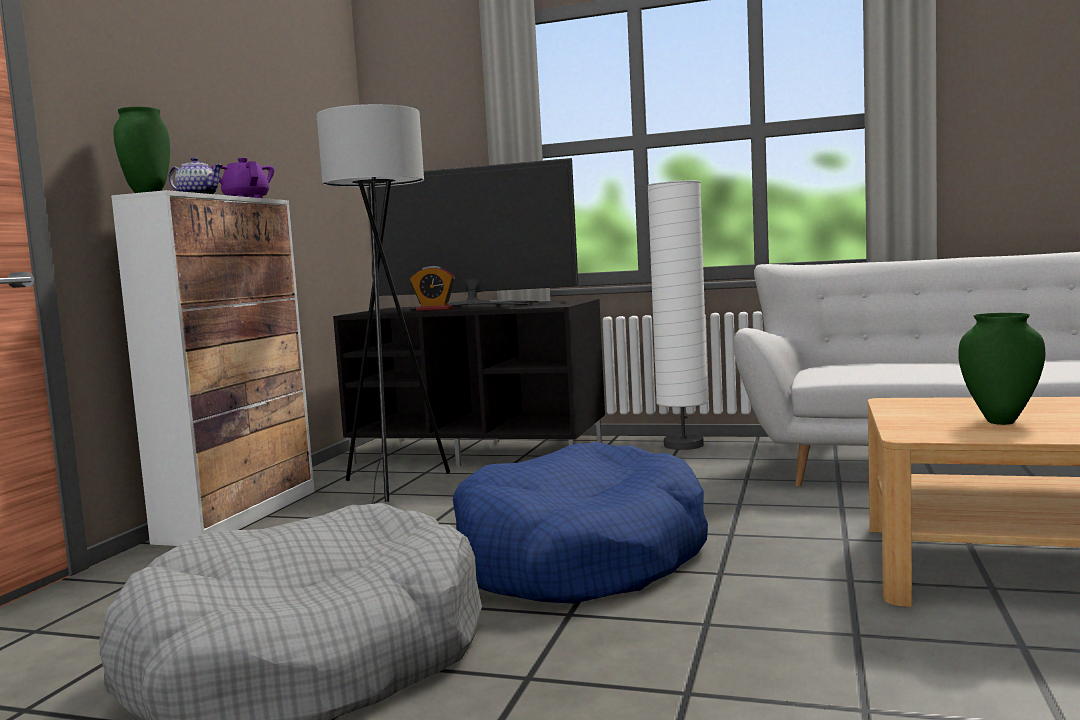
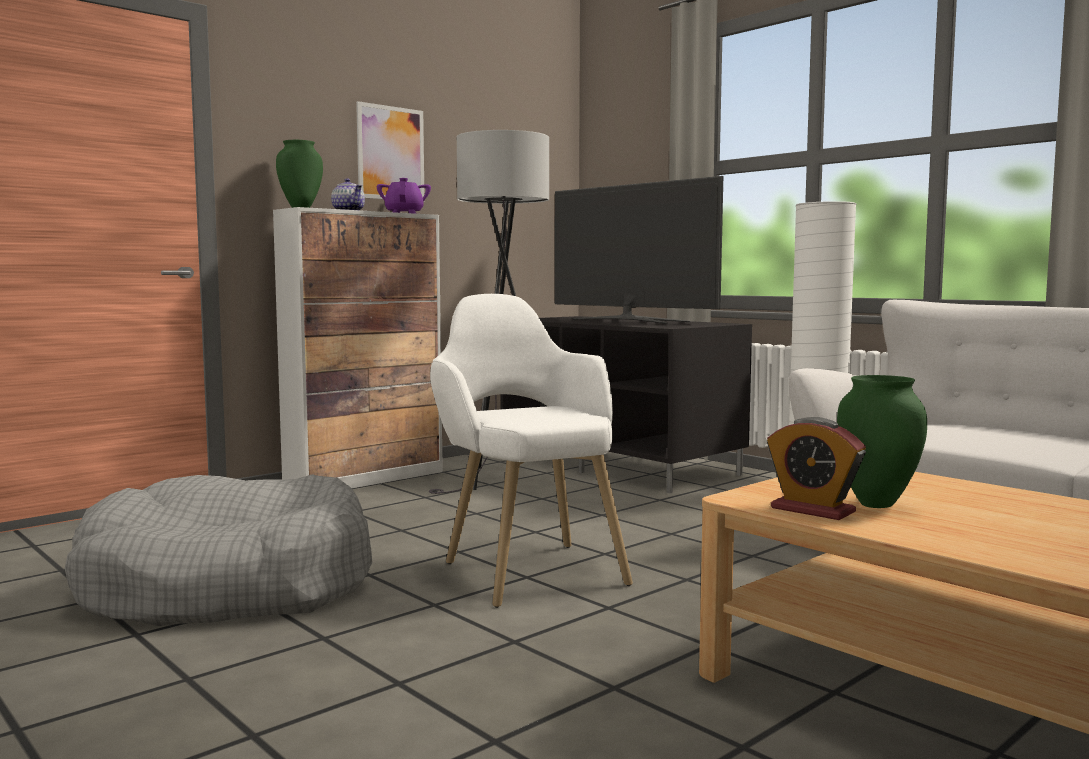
camera: 30 degrees right, 0 degrees up
(213, 129) = (390, 153): none -> picture
(434, 309) = (582, 321): alarm clock -> alarm clock (812, 510)
(580, 558) = (525, 566): blue dog bed -> white armchair

